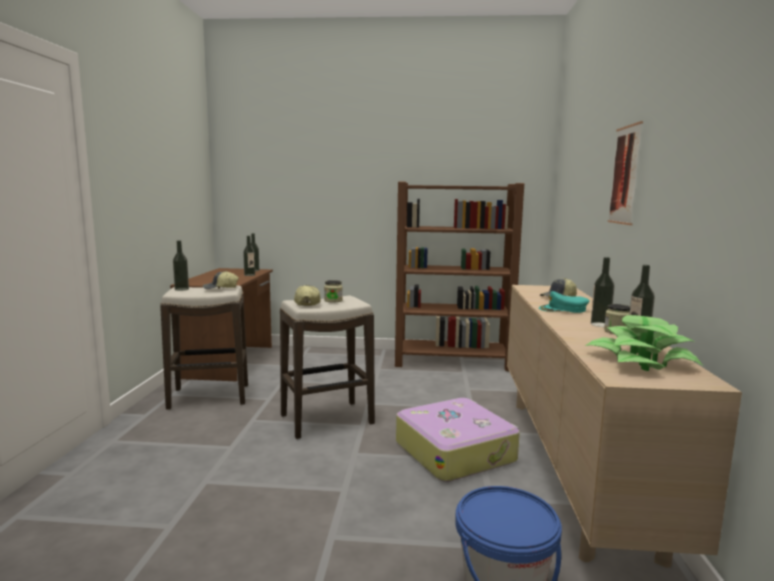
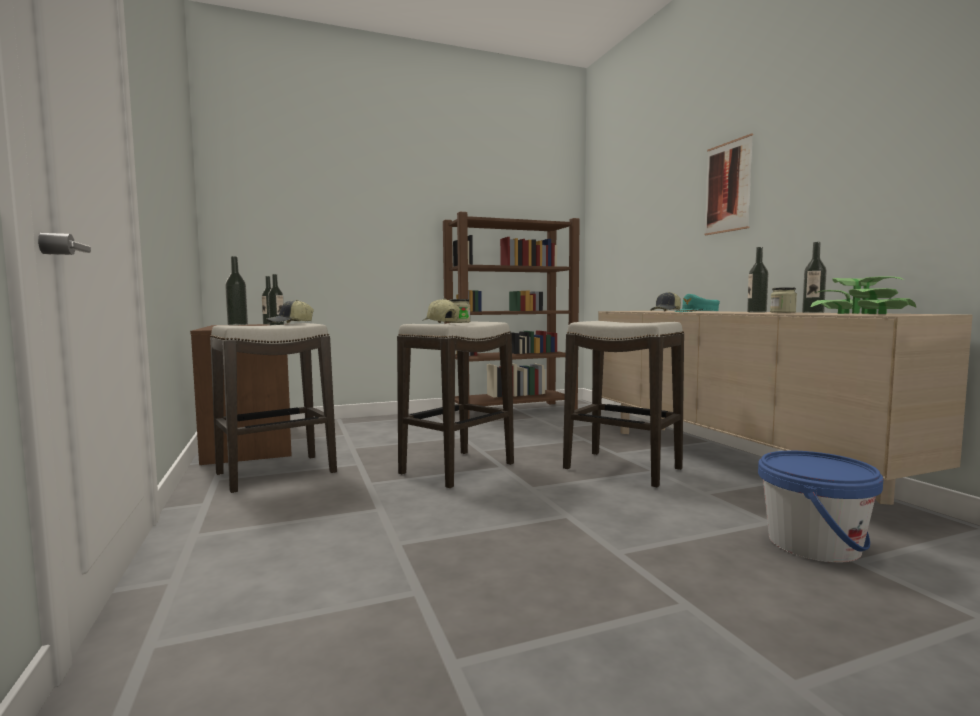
camera: 25 degrees left, 5 degrees down
(455, 451) = (622, 469): suitcase -> stool

